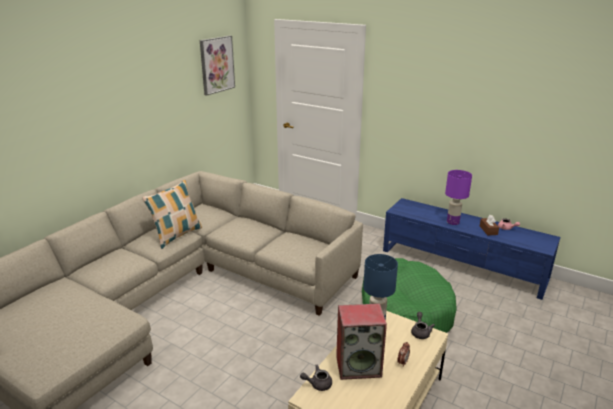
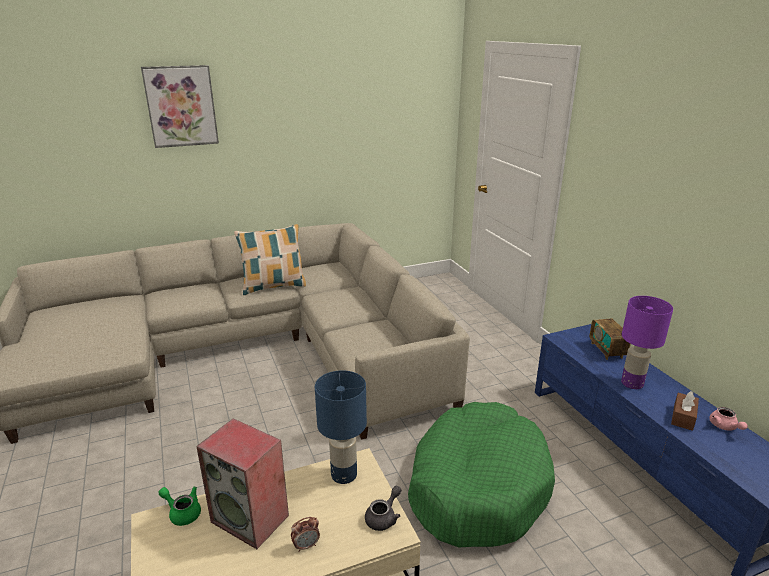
camera: 35 degrees right, 0 degrees up
(217, 65) = (403, 97): picture -> picture (181, 106)
(317, 384) = (182, 512): grey teapot -> green teapot
(424, 209) = (607, 350): none -> radio

